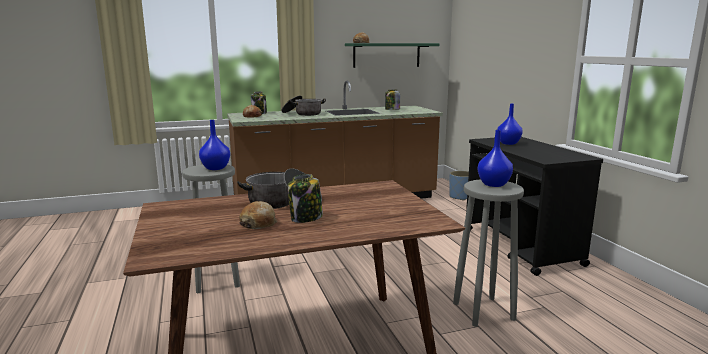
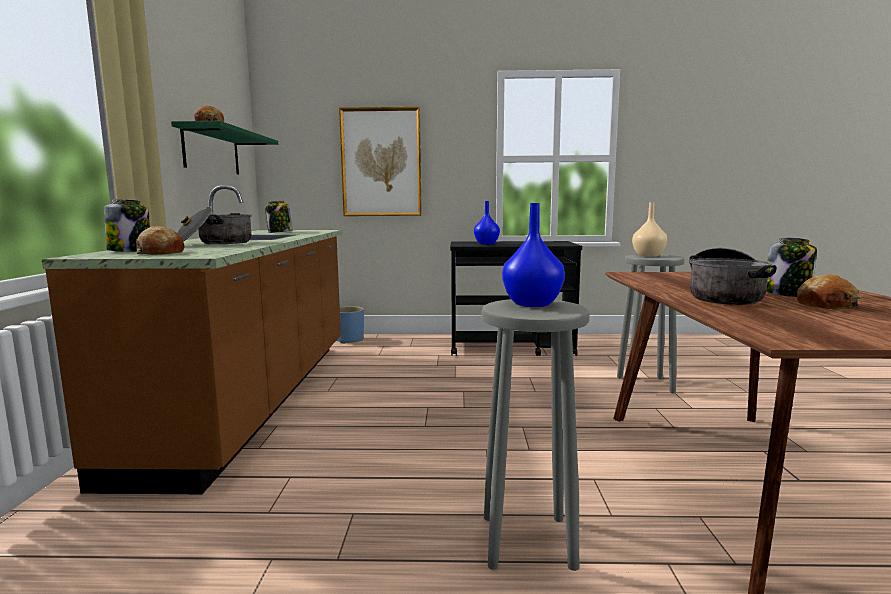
camera: 70 degrees left, 5 degrees down
(494, 184) = (647, 255): blue vase -> beige vase
(503, 59) = (381, 162): none -> picture

